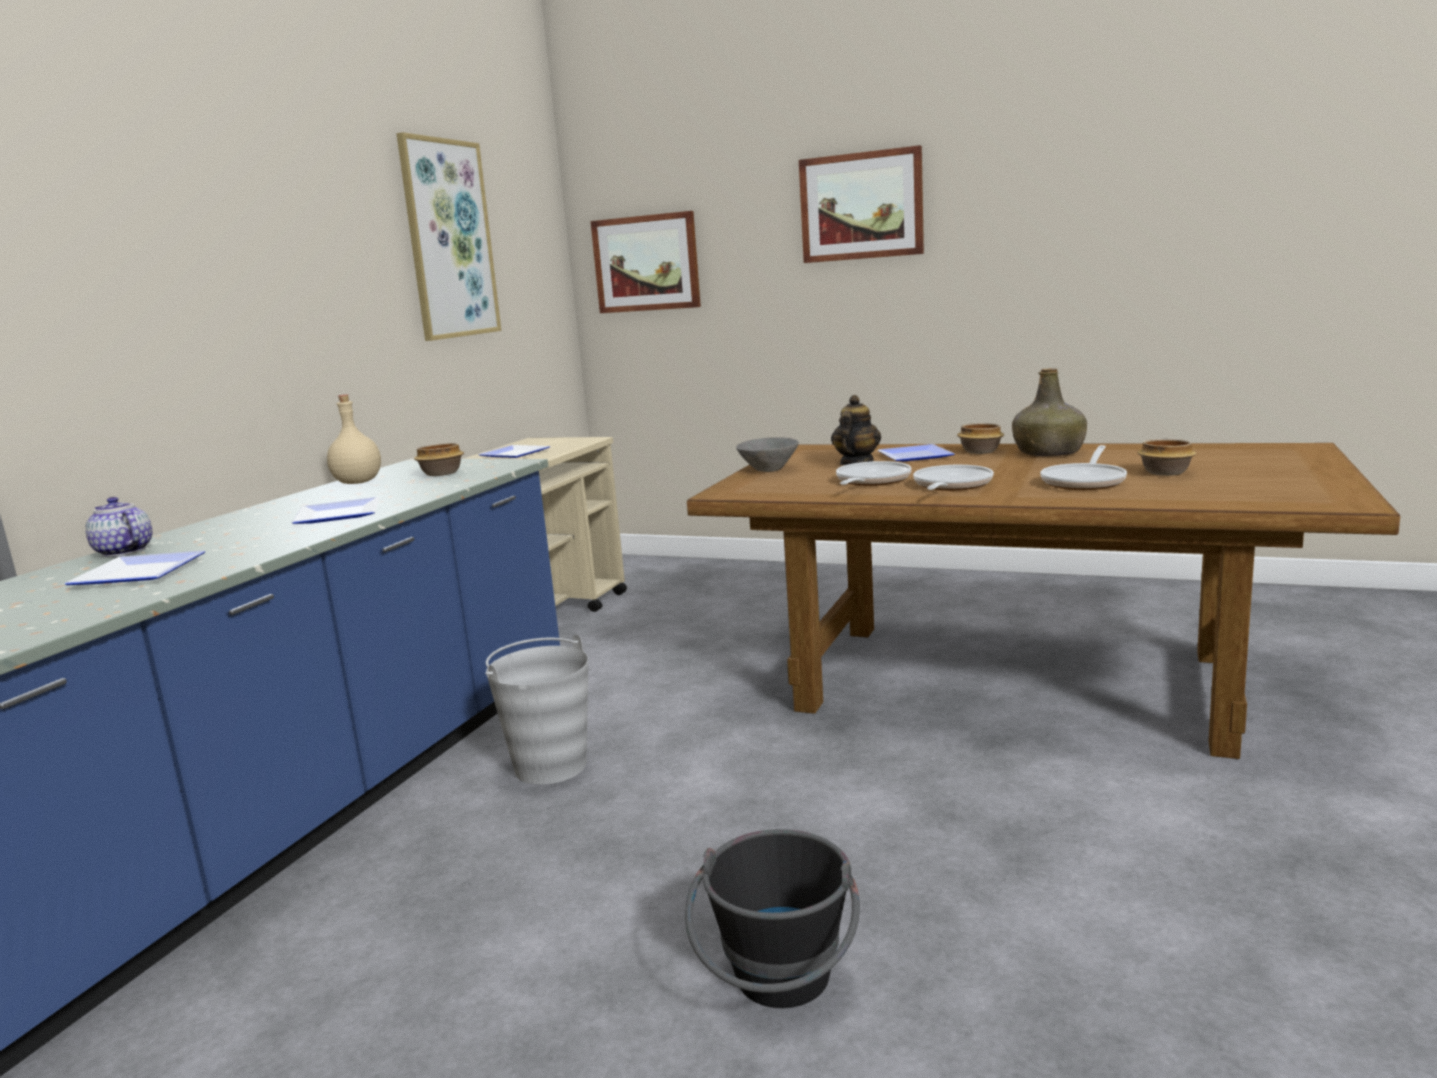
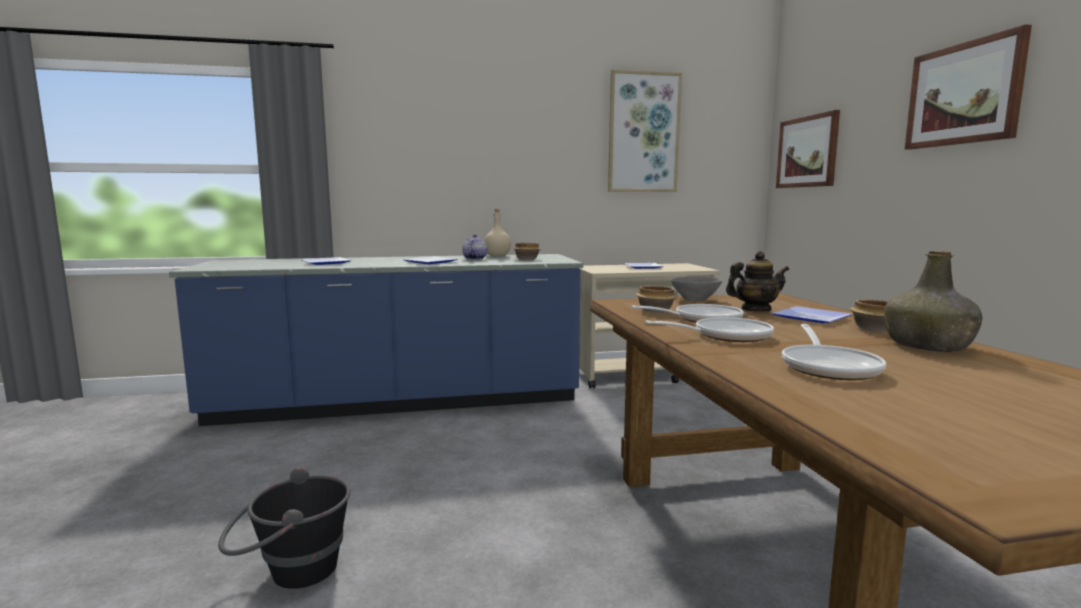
camera: 55 degrees right, 5 degrees down
(122, 552) = (359, 258): teapot -> teapot (474, 259)
(550, 766) = (482, 433): grey bucket -> none
(1085, 481) = (828, 367): frying pan -> frying pan turned 75 degrees counterclockwise
(1164, 473) = (943, 390): bowl -> bowl (655, 310)

